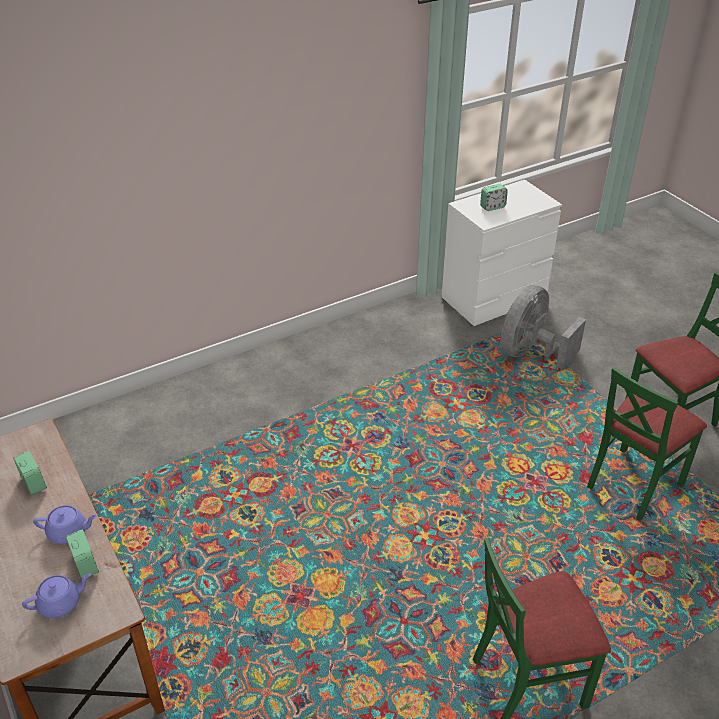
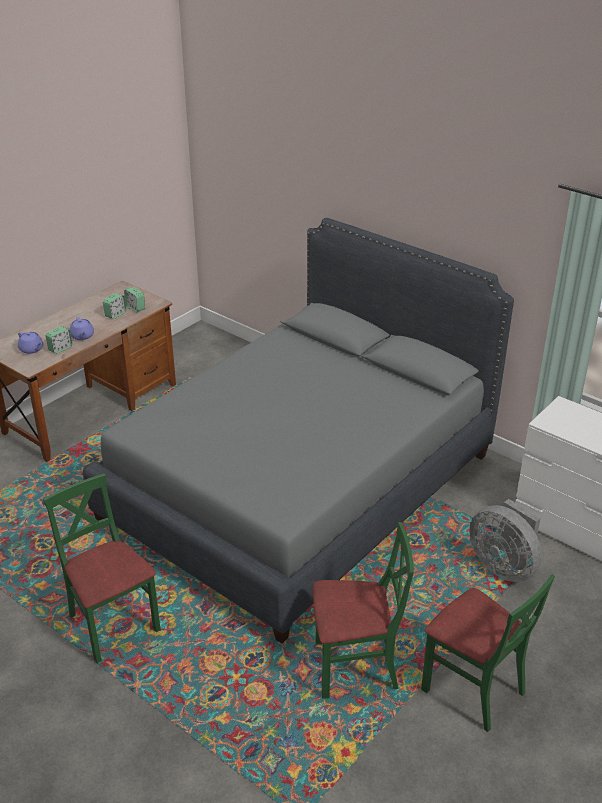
camera: 70 degrees right, 5 degrees down
(359, 453) = (301, 487): none -> grey bed
(492, 207) = (576, 422): alarm clock -> alarm clock (135, 308)
(530, 352) = (504, 566): grey fan -> grey fan turned 150 degrees counterclockwise
(633, 484) = (355, 667): green chair -> green chair turned 150 degrees clockwise

